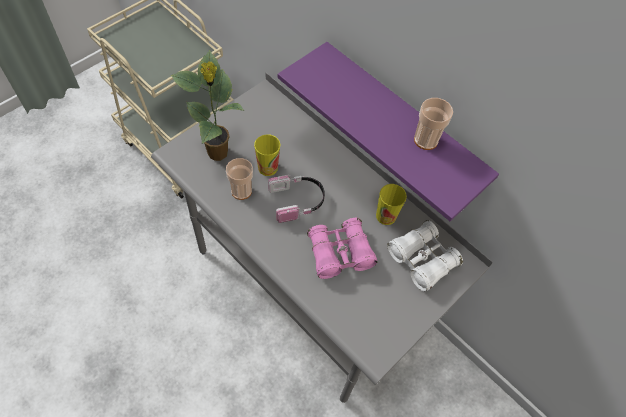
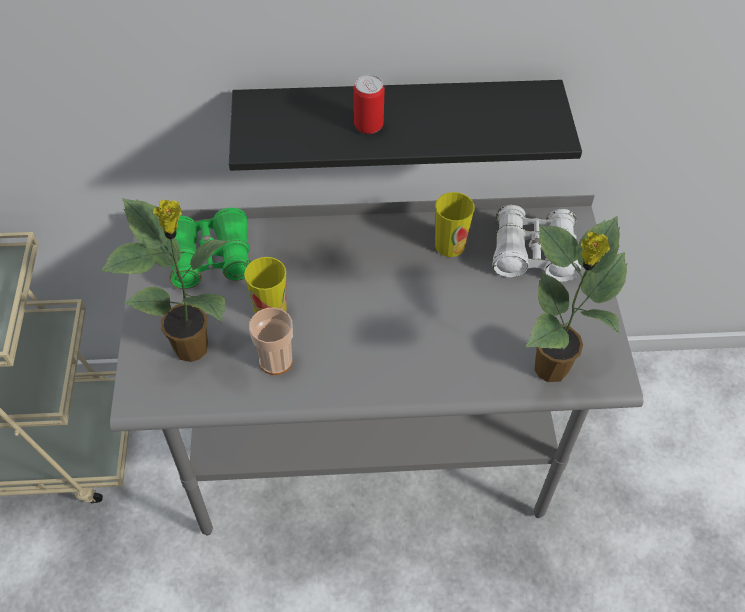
camera: 45 degrees left, 5 degrees down
(273, 122) = (210, 259): none -> green binoculars
(297, 201) = (348, 313): headphones -> none
(340, 253) = (457, 321): pink binoculars -> none
(351, 320) = (551, 370): none -> potted plant
(362, 110) = (368, 126): none -> can
(400, 125) = (397, 123): purple shelf -> black shelf
(426, 140) = (464, 103): cup -> none

